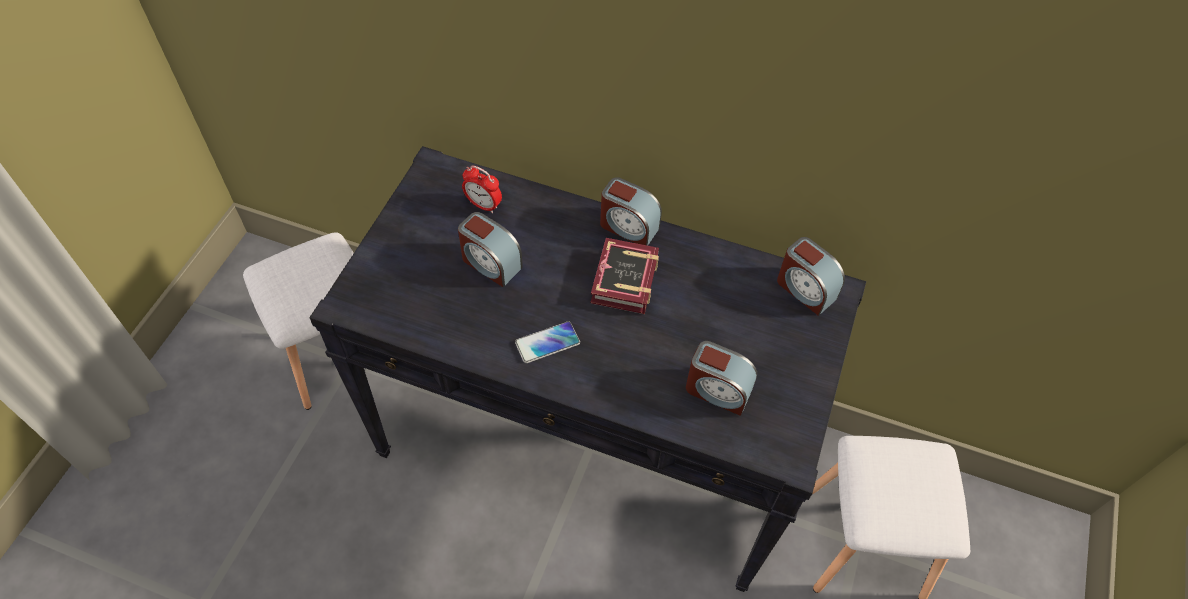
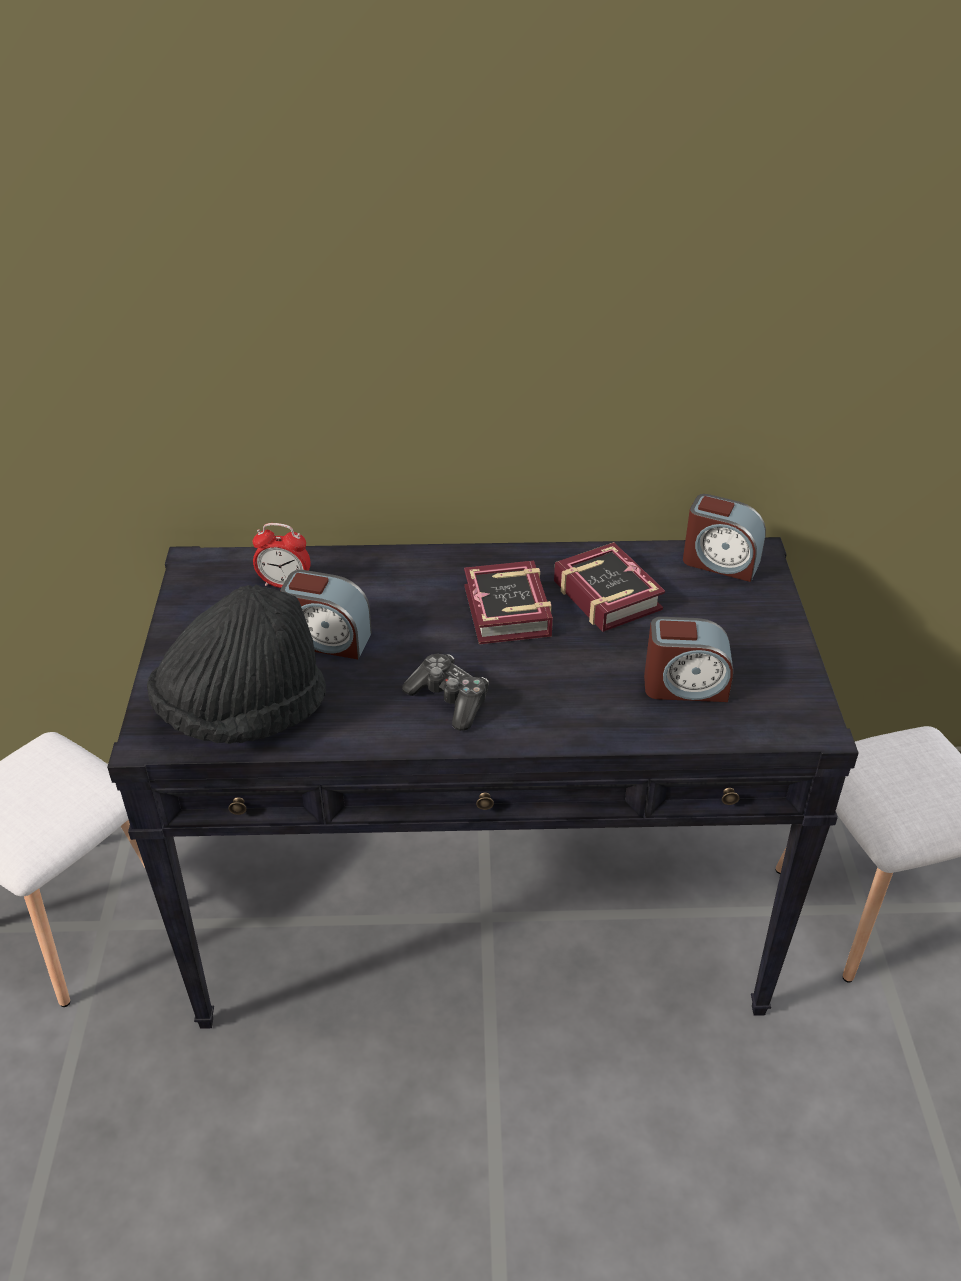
camera: 20 degrees left, 15 degrees down
(409, 304) = (243, 711): none -> black hat
(547, 343) = (449, 700): phone -> game controller
(628, 227) = (479, 559): alarm clock -> none
(705, 288) = (607, 592): none -> book

